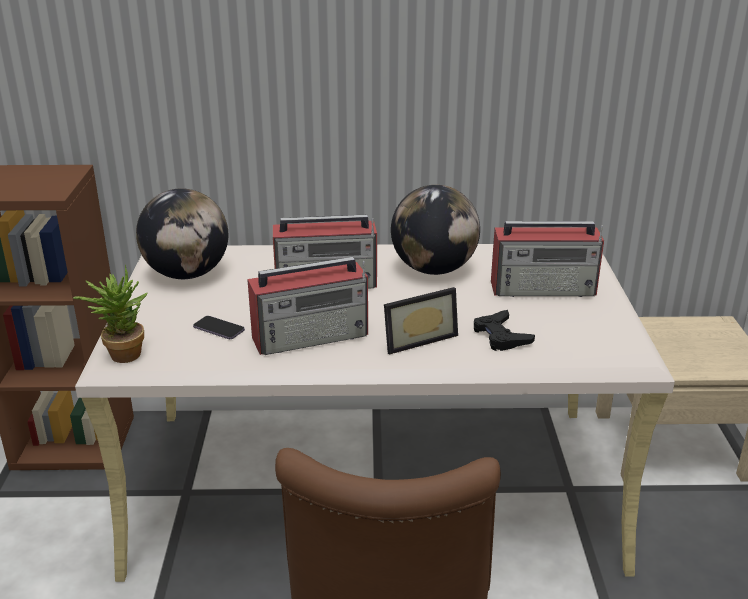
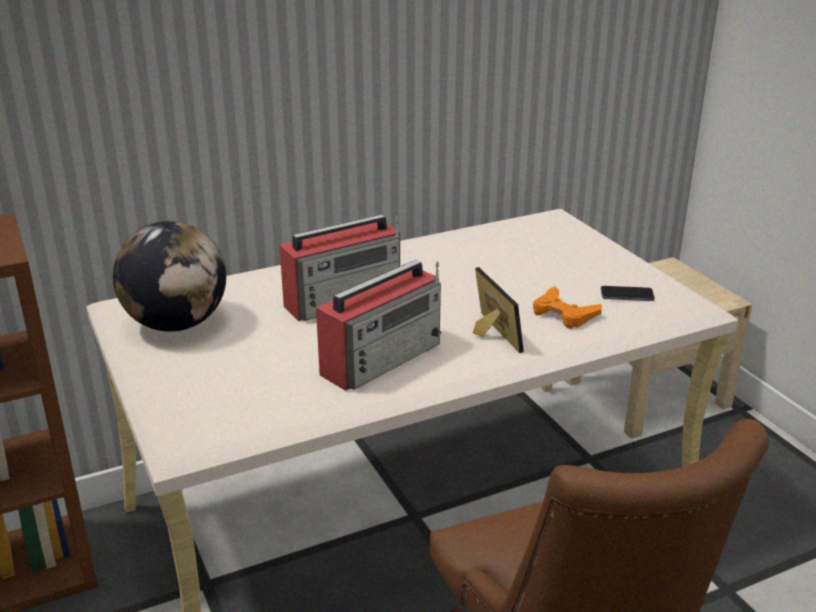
camera: 25 degrees left, 0 degrees up
(121, 353) = (184, 429): potted plant -> none
(219, 329) = (273, 375): phone -> phone (627, 295)
(417, 338) = (489, 335): picture frame -> picture frame turned 60 degrees counterclockwise
(433, 270) = (439, 263): globe -> none
(501, 336) = (564, 314): black game controller -> orange game controller
(544, 288) = (559, 260): radio -> none

